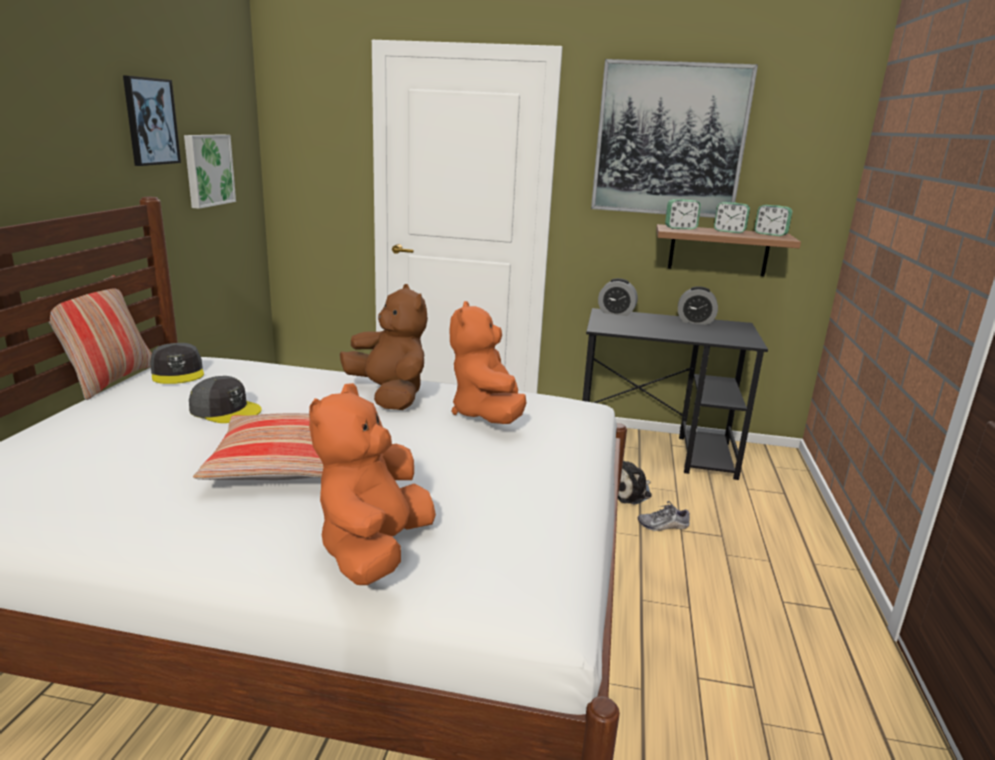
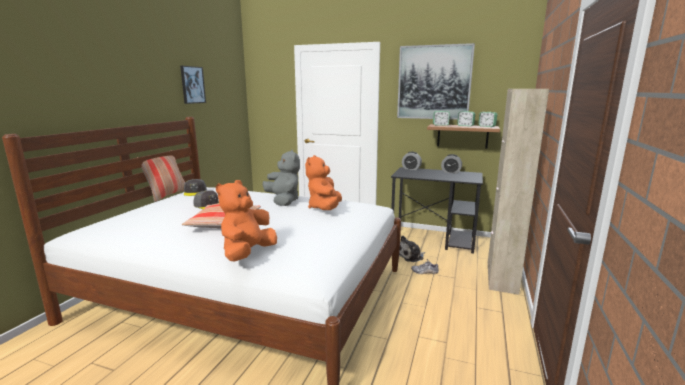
camera: 10 degrees right, 5 degrees down
(207, 170) = (219, 106): picture -> none
(389, 396) = (283, 201): brown plush toy -> grey plush toy
(805, 531) = (501, 277): none -> beige cabinet

